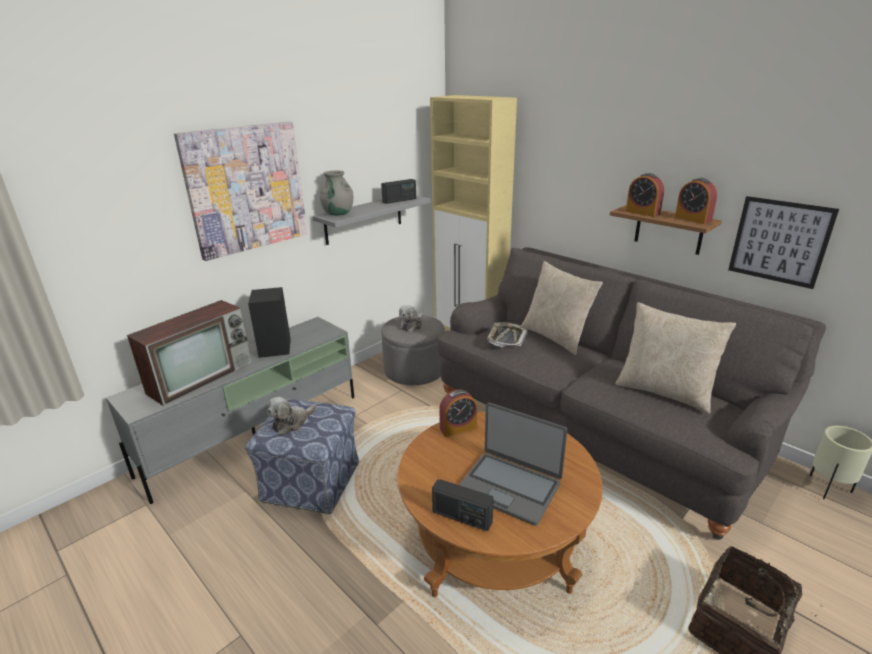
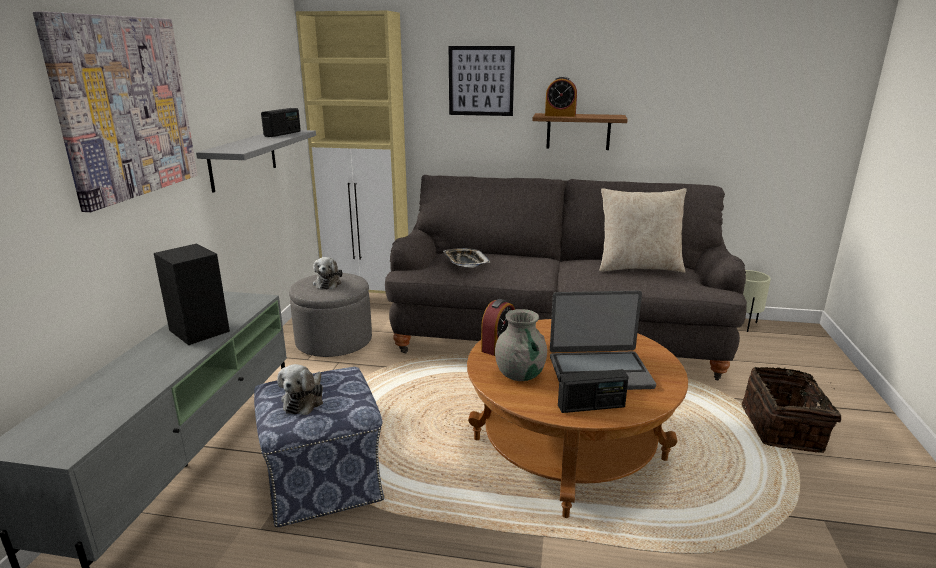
camera: 35 degrees left, 5 degrees down
(202, 376) = (125, 385): television -> none
(338, 214) = (229, 147): grey vase -> grey vase (520, 374)
(556, 337) = (505, 253): beige pillow -> none
(693, 219) = (605, 115): alarm clock -> none
(779, 241) = (674, 125): picture -> picture (481, 81)

